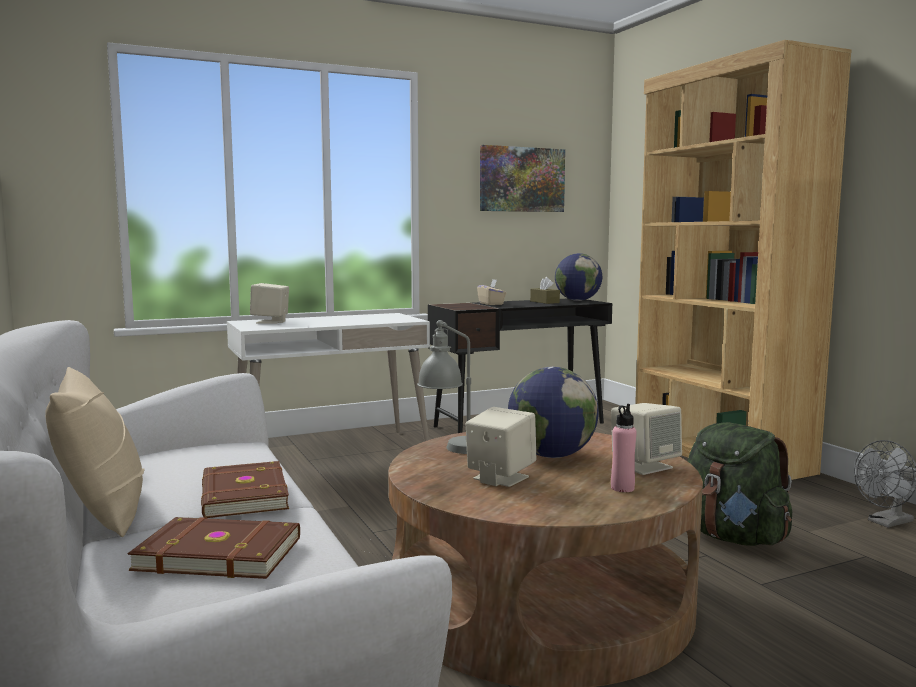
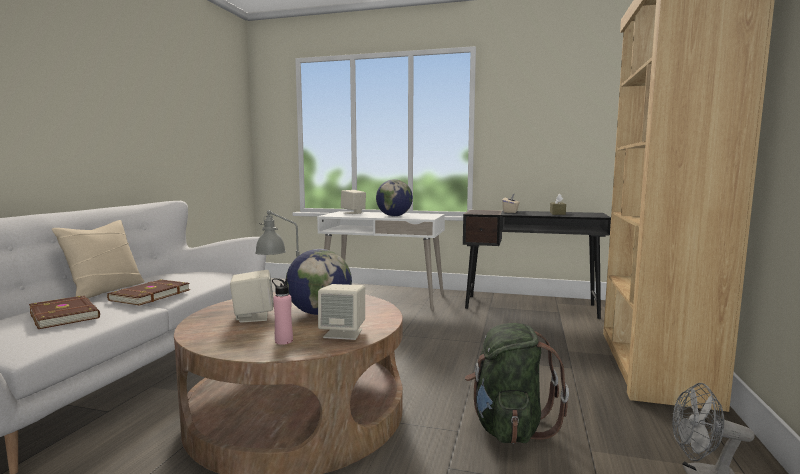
camera: 40 degrees right, 0 degrees up
(521, 179) = (562, 117): picture -> none
(577, 300) = (591, 214): globe -> globe (394, 216)

